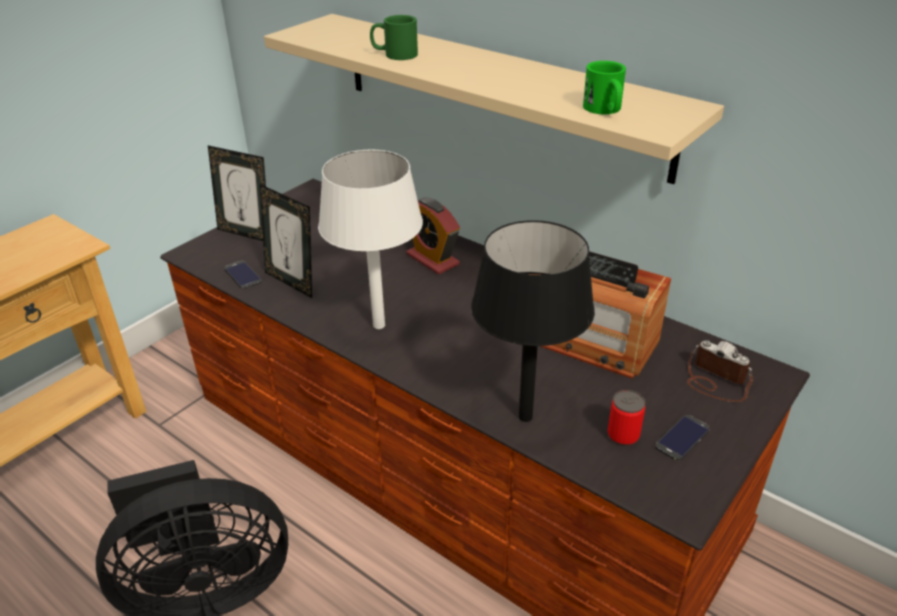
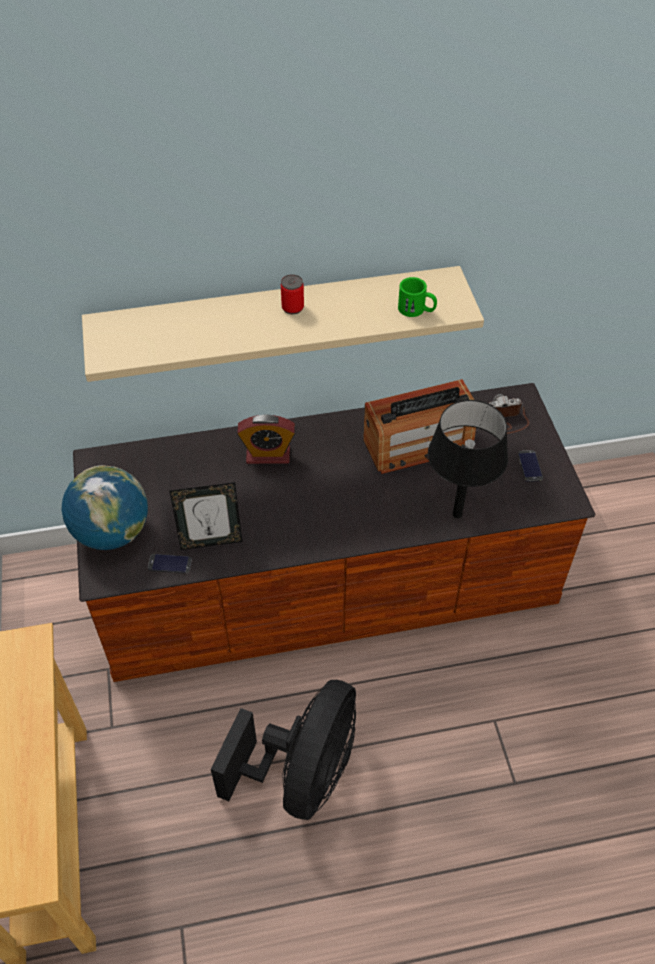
camera: 50 degrees left, 15 degrees up
(247, 233) = (112, 532): picture frame -> globe
(378, 325) = (309, 526): white table lamp -> none
(394, 54) = (218, 335): green mug -> none
(623, 435) = (507, 486): can -> can (292, 307)

